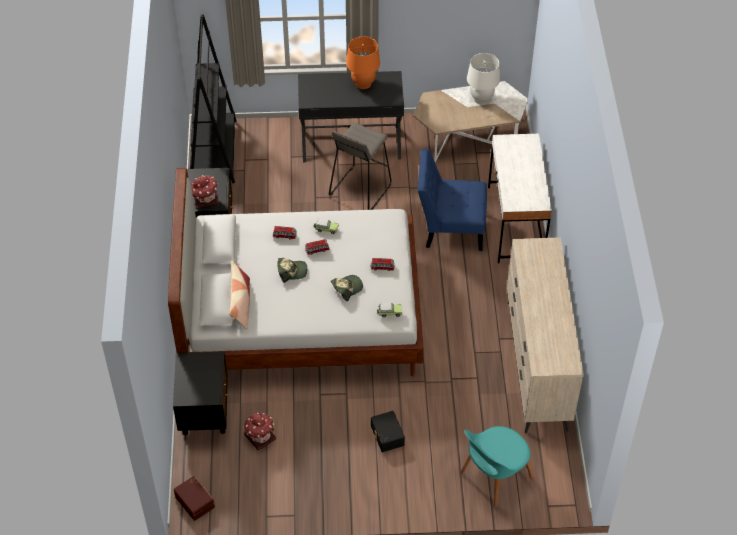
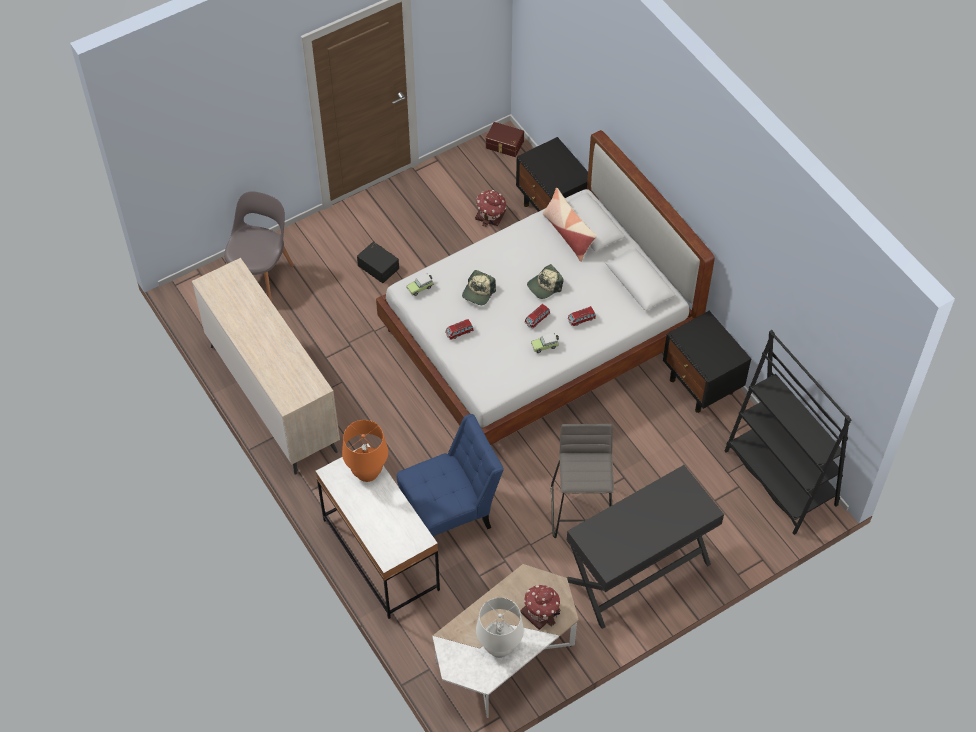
camera: 150 degrees right, 5 degrees up
(205, 199) = (699, 334): toy house -> toy house (541, 611)
(363, 83) = (637, 539): orange table lamp -> orange table lamp (367, 472)
(494, 477) = (260, 275): turquoise chair -> grey chair

